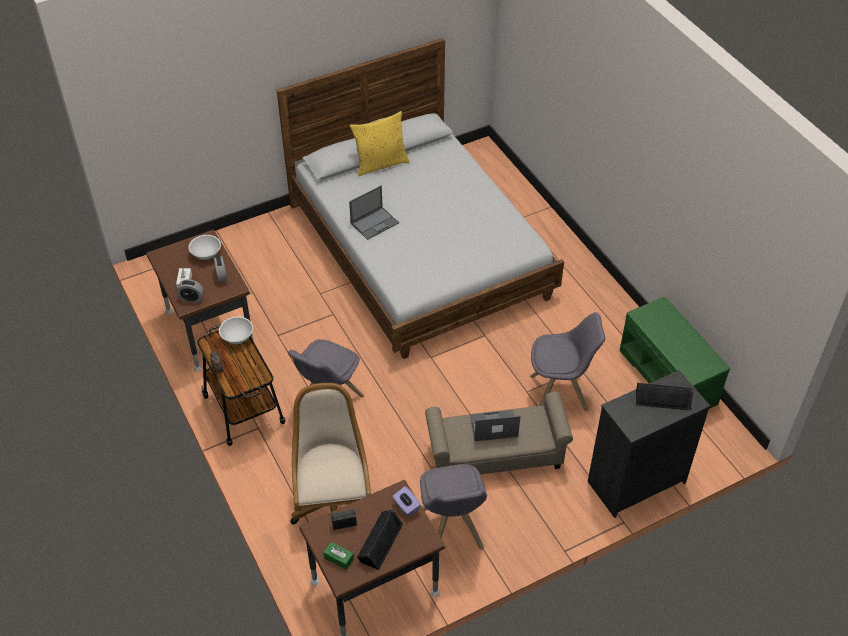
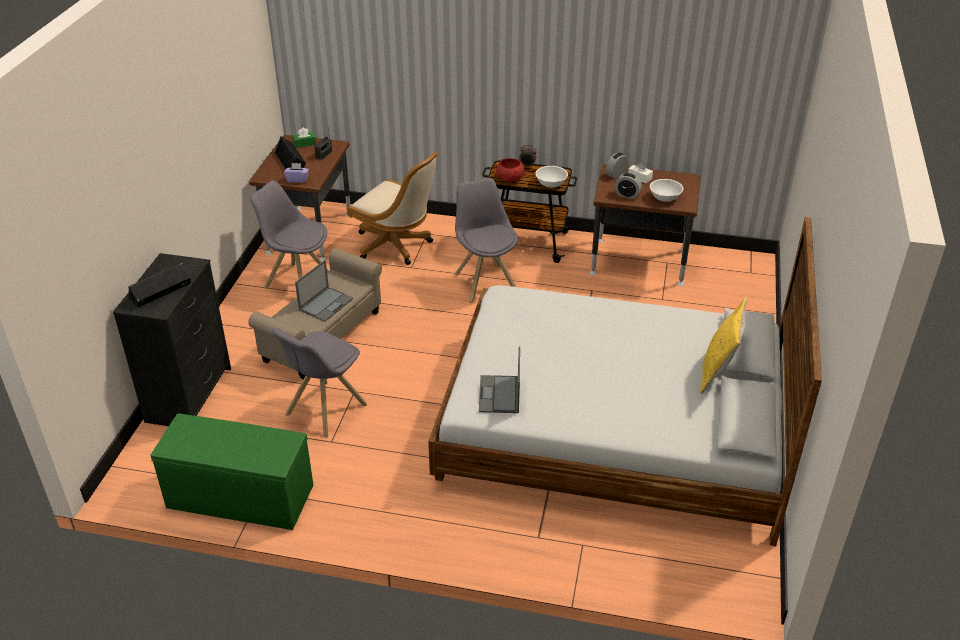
camera: 130 degrees right, 10 degrees down
(252, 368) = (510, 178): none -> red bowl
(375, 223) = (620, 321): laptop -> laptop (499, 395)

